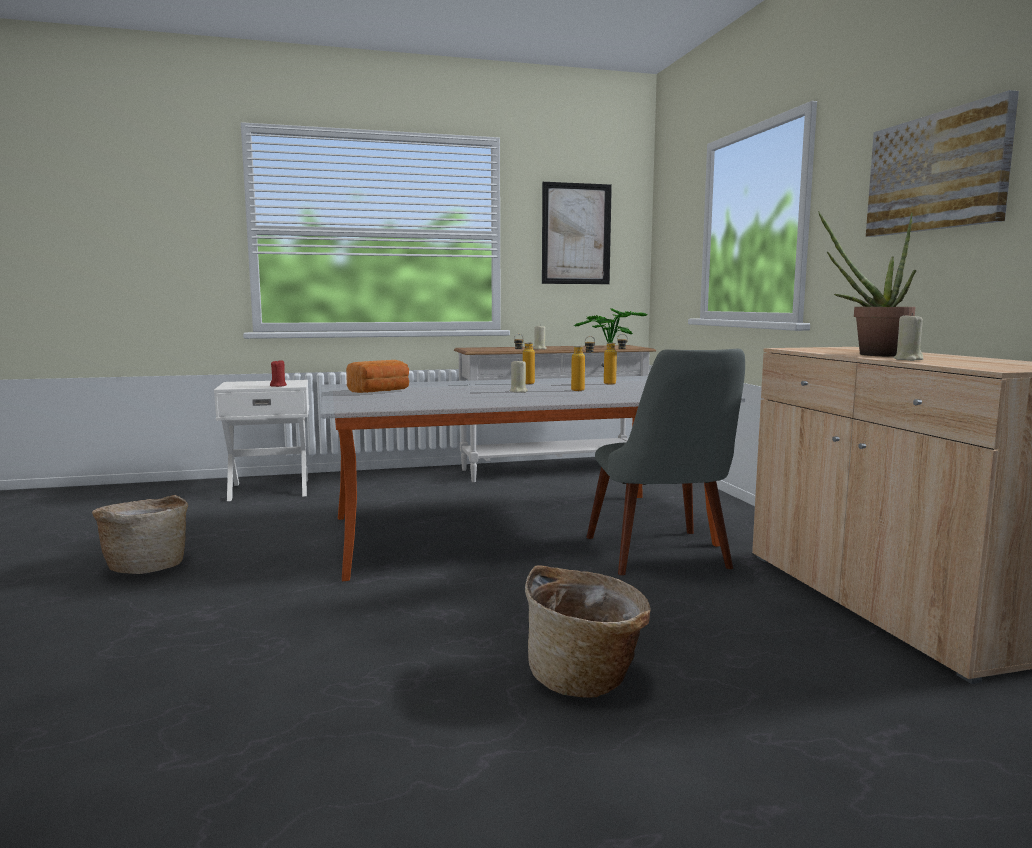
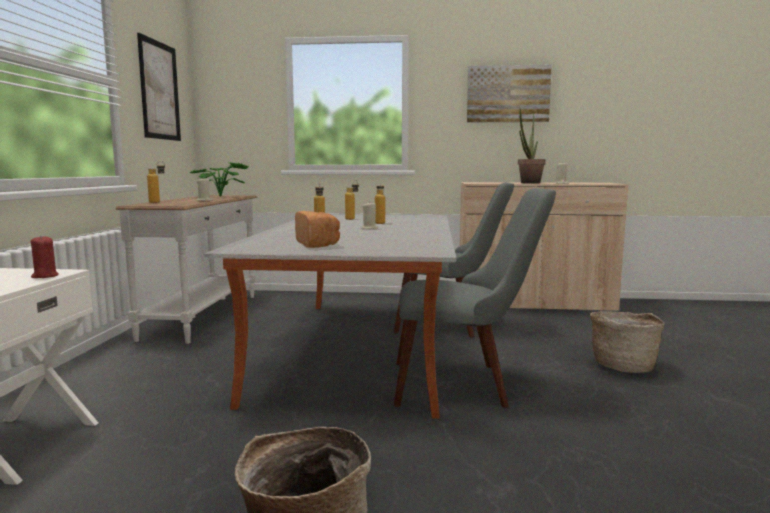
camera: 70 degrees left, 0 degrees up
(440, 584) = (465, 383): none -> grey chair
(504, 347) = (158, 202): none -> bottle

